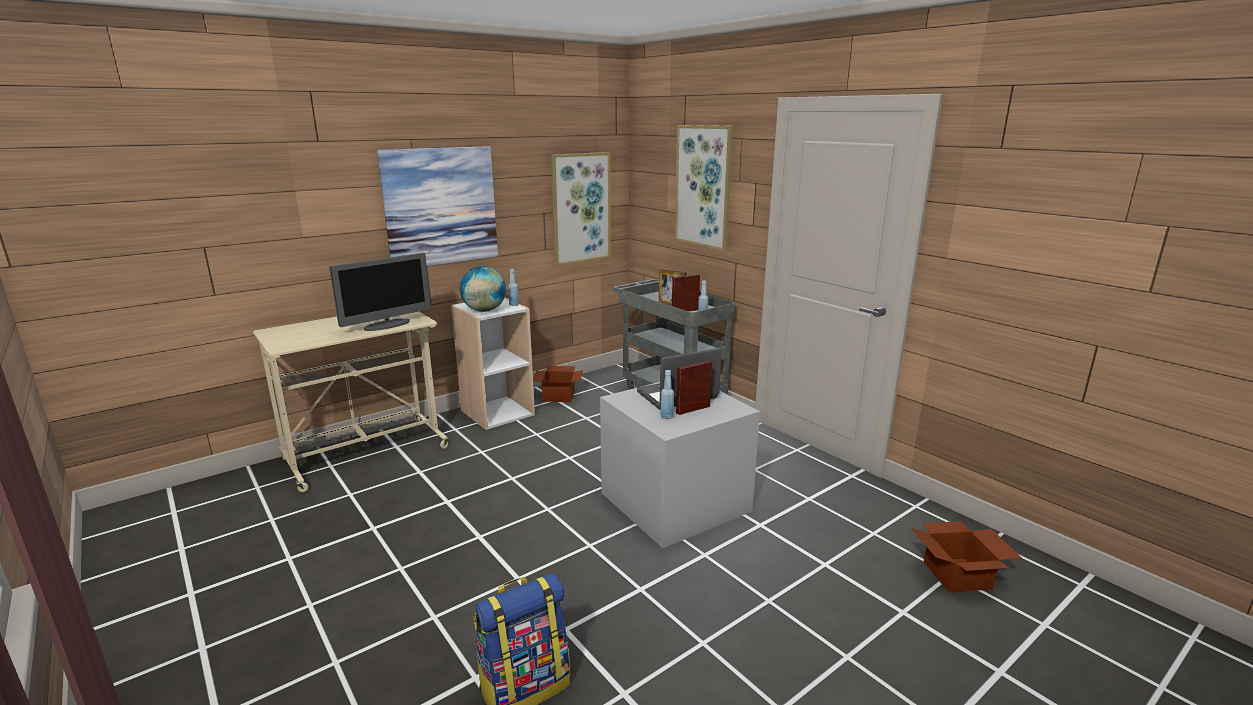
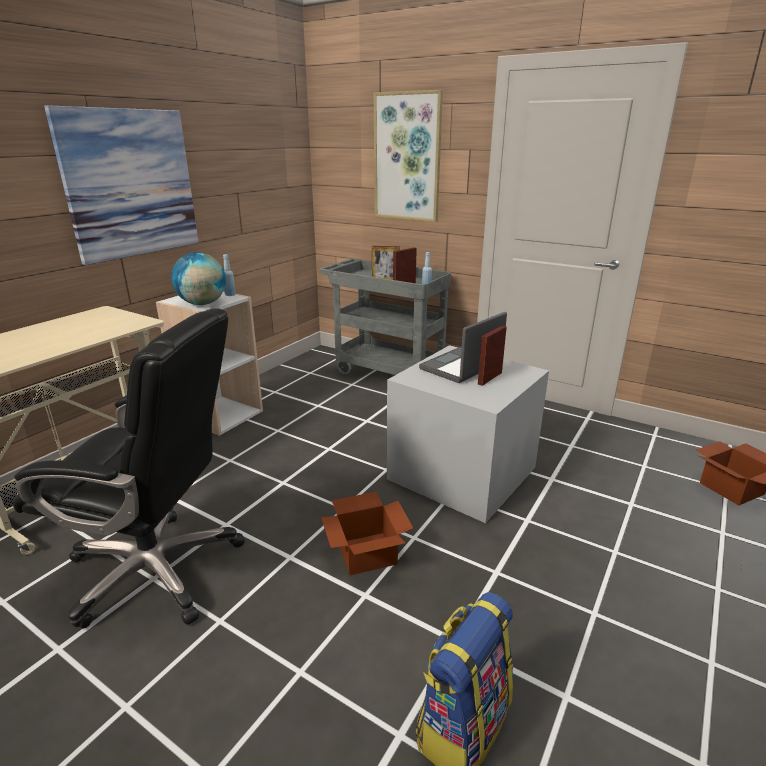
camera: 20 degrees left, 5 degrees up
(378, 522) = (156, 570): none -> black office chair
(387, 325) = (103, 330): monitor -> none
(559, 395) = (275, 387): cardboard box -> cardboard box (367, 551)
(581, 208) = (271, 187): picture -> none
(667, 416) = (473, 389): blue bottle -> none

